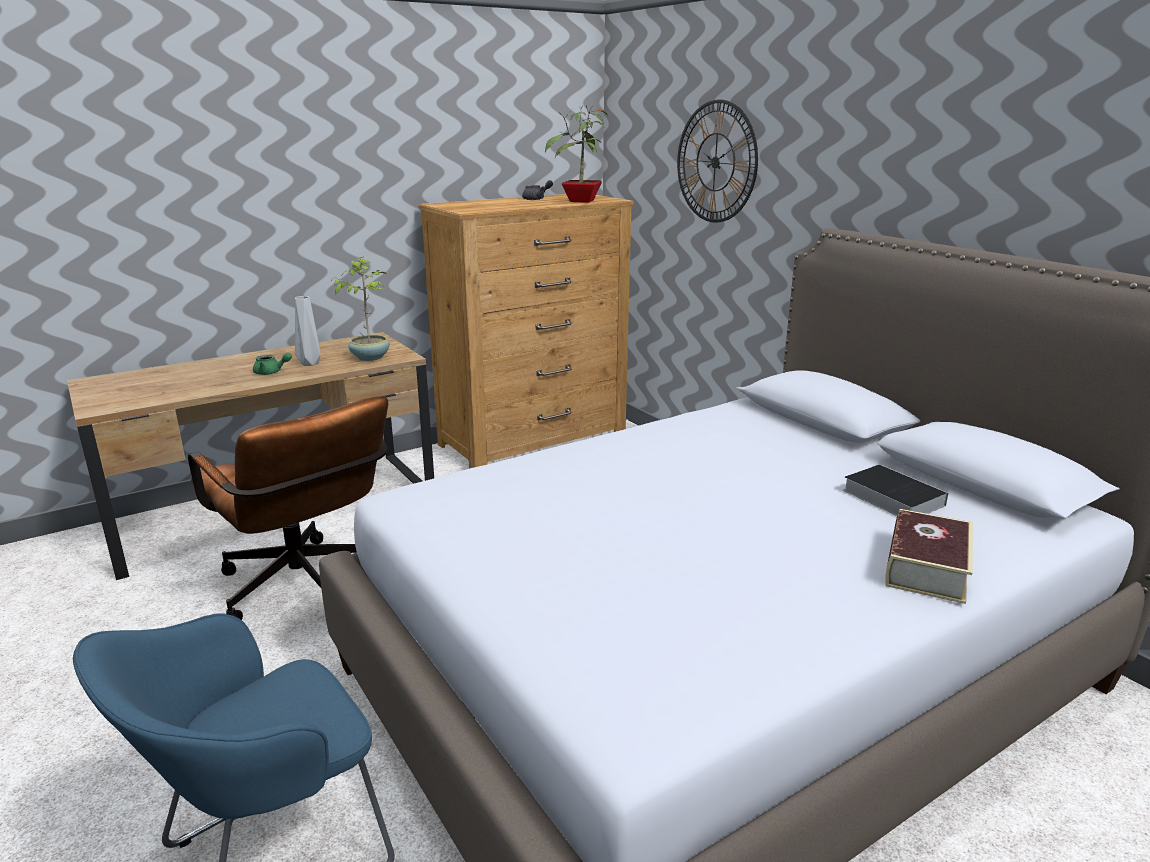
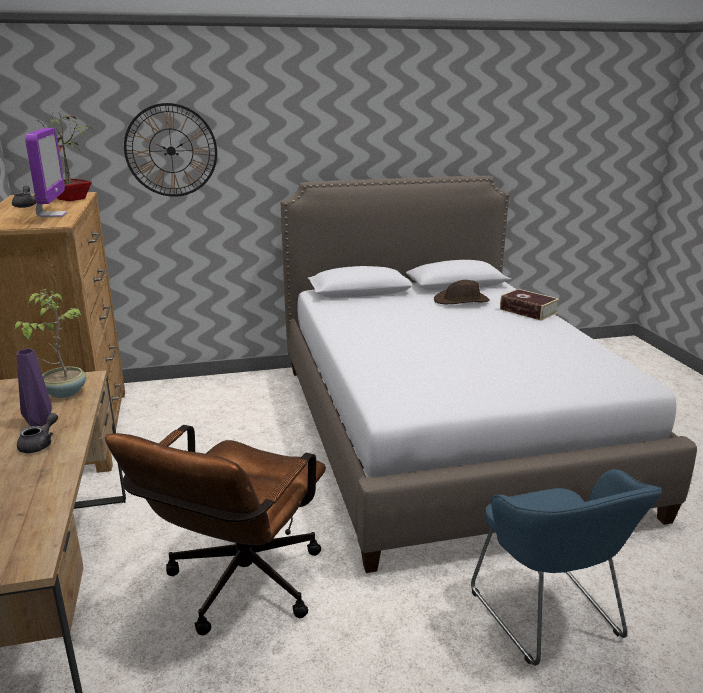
camera: 70 degrees left, 0 degrees up
(271, 372) = (40, 444): green teapot -> grey teapot
(307, 590) = (237, 589): brown office chair -> brown office chair turned 135 degrees clockwise
(311, 364) = (40, 422): grey vase -> purple vase
(502, 206) = (52, 215): none -> monitor
(889, 497) = (461, 301): book -> brown hat

